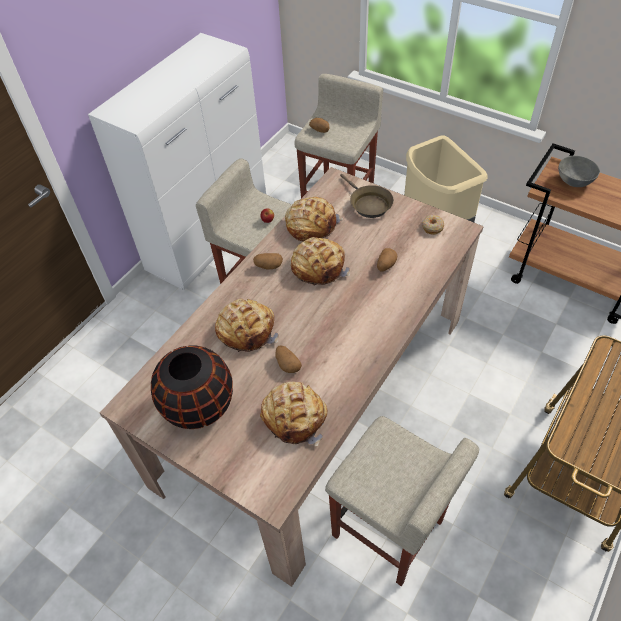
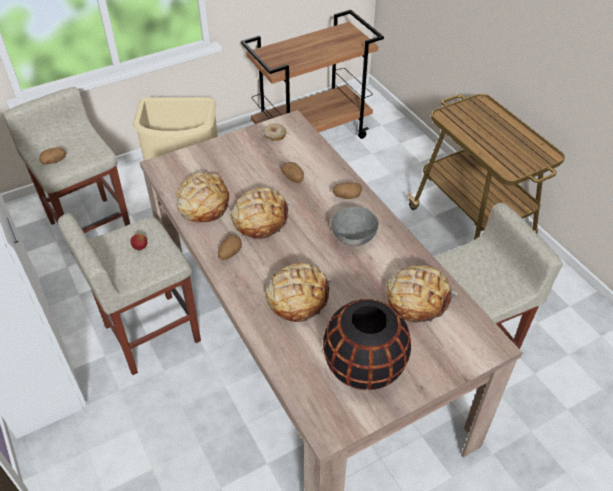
camera: 65 degrees left, 5 degrees down
(287, 364) = (357, 283): potato -> potato (347, 196)
(368, 204) = (212, 159): brown frying pan -> none
(573, 181) = (281, 54): grey bowl -> grey bowl (352, 238)

